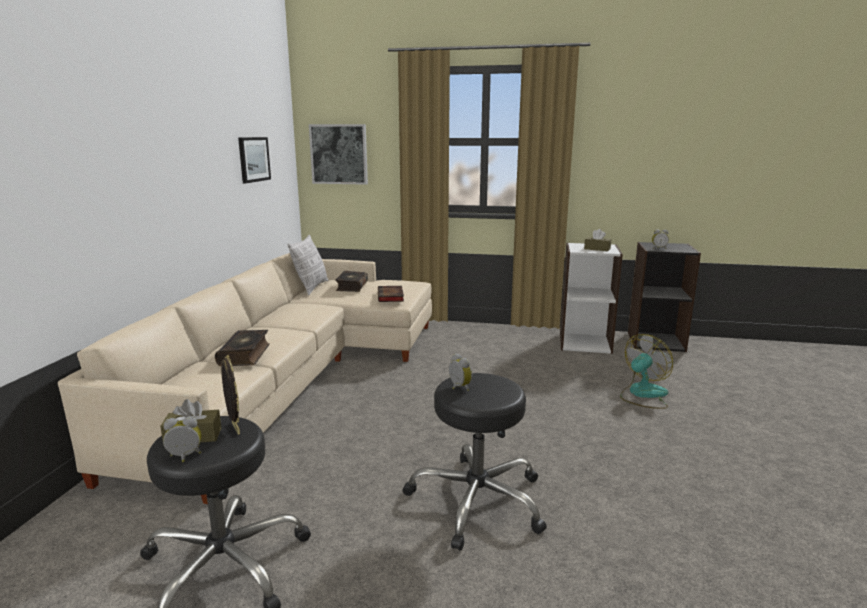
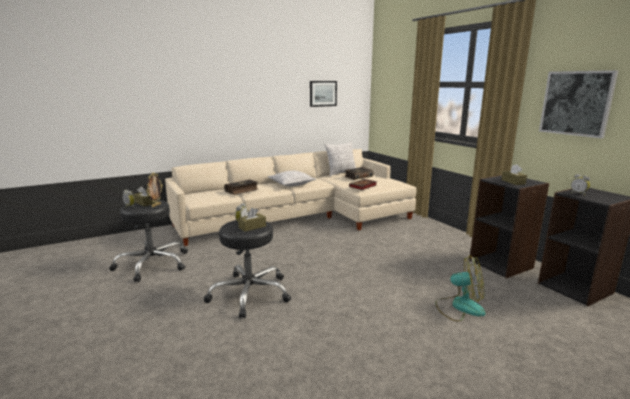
camera: 50 degrees right, 0 degrees up
(289, 321) = (291, 184): none -> pillow
(339, 154) = (388, 92): picture -> picture (576, 103)
(490, 386) = (252, 227): none -> brown tissue box
(585, 343) = (501, 264): white bookcase -> black bookcase

